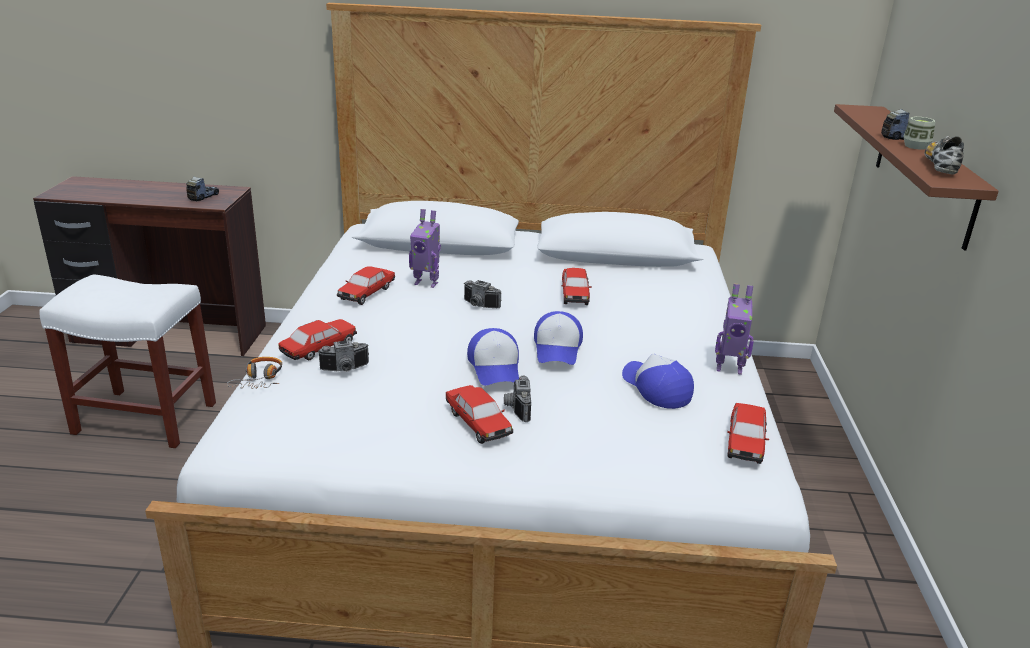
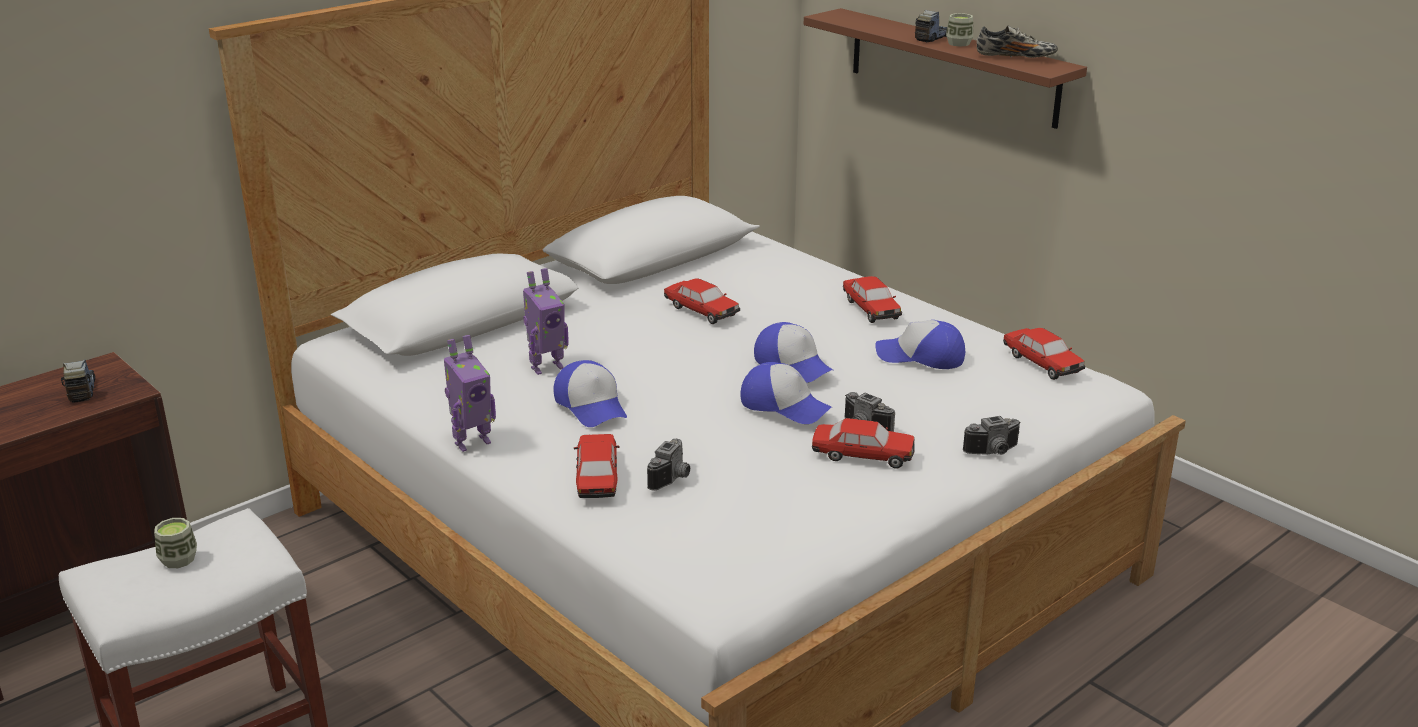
camera: 45 degrees left, 0 degrees up
(126, 291) = (178, 559): none -> cup
(260, 379) = (612, 534): headphones -> none
(367, 293) = (512, 406): toy car -> toy car (871, 309)
(399, 312) = (592, 406): none -> cap
(479, 305) = (648, 362): camera -> camera (994, 452)
(729, 368) = (931, 315): toy robot -> toy robot (471, 442)
(940, 166) = (1015, 57): shoe -> shoe turned 135 degrees clockwise

